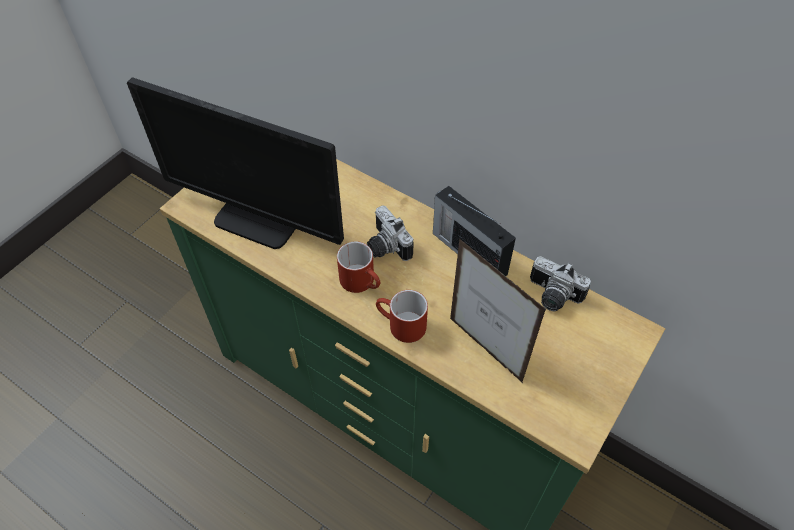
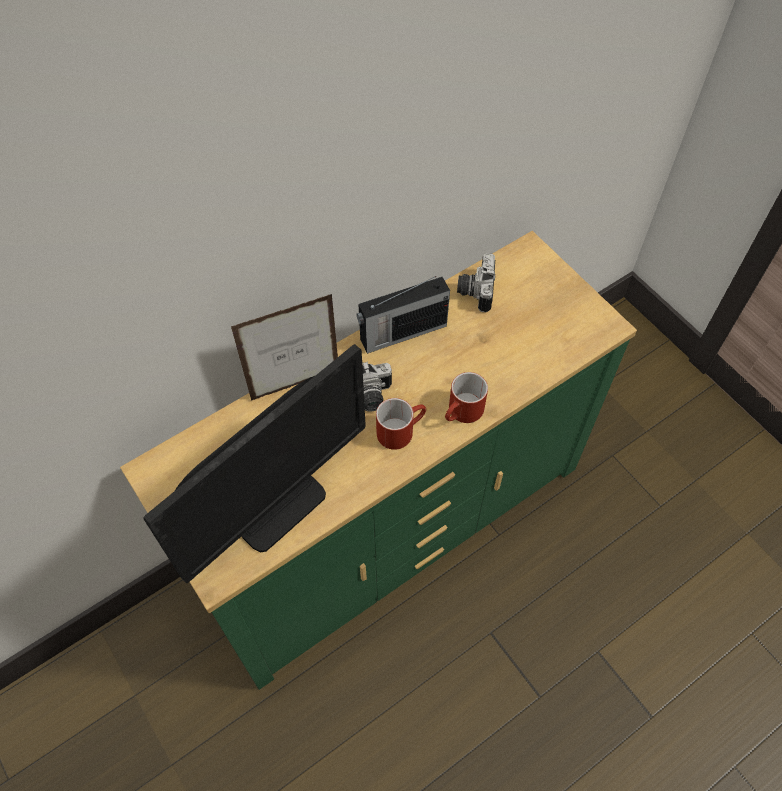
camera: 70 degrees left, 5 degrees up
(485, 350) = (510, 357): picture frame -> picture frame (296, 385)
(552, 296) = (474, 290): camera -> camera turned 135 degrees clockwise

